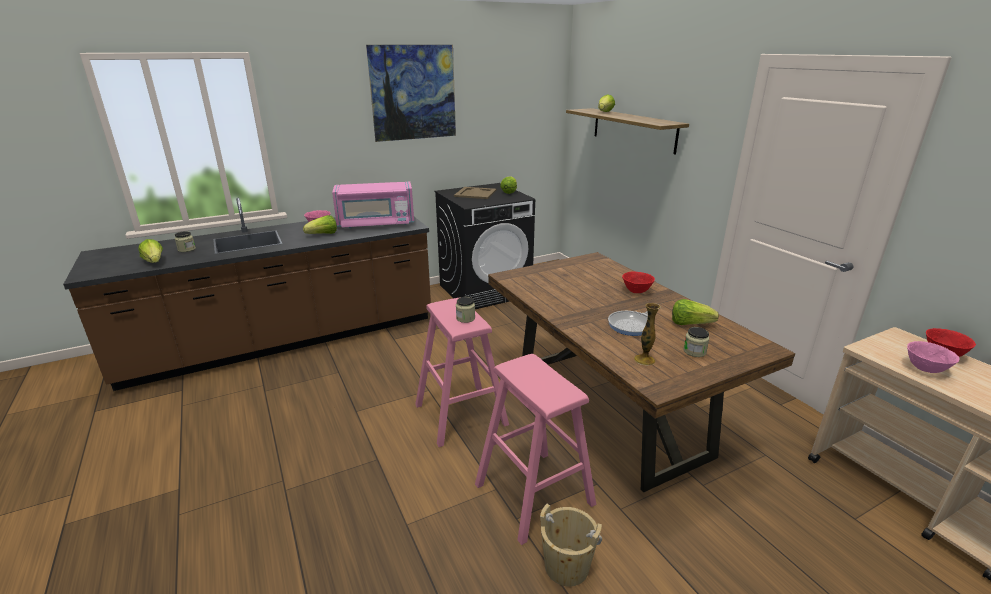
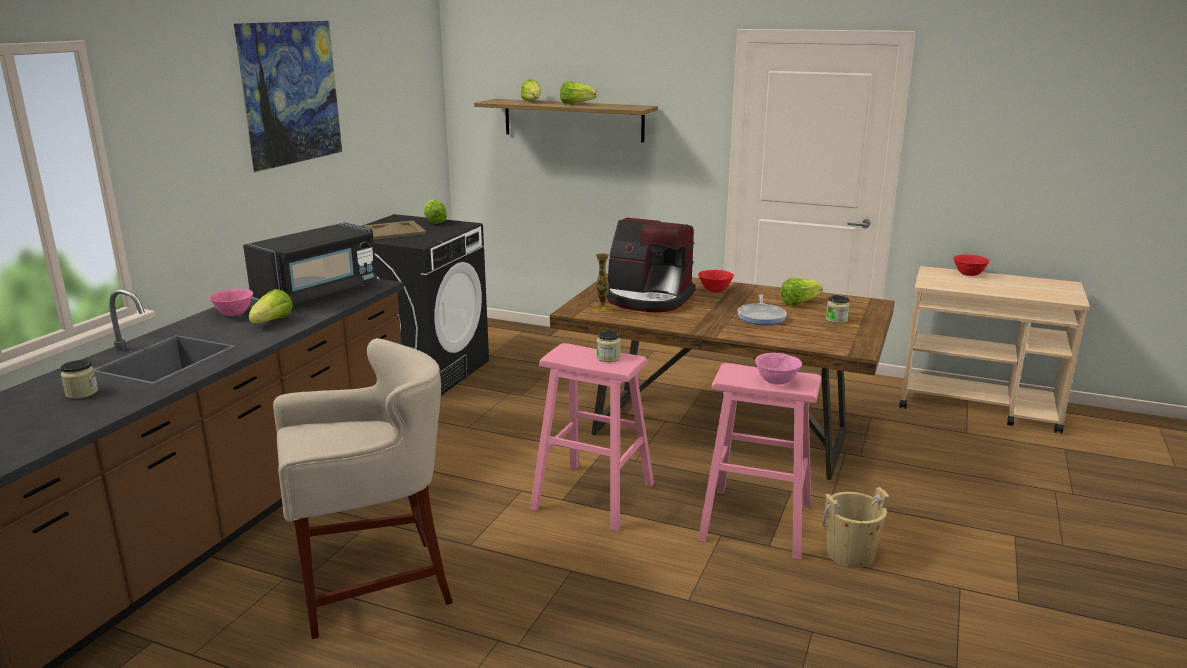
camera: 40 degrees left, 5 degrees down
(154, 262) = (69, 420): lettuce -> lettuce (576, 104)
(285, 410) = (371, 585): none -> beige stool
(376, 223) = (318, 293): pink microwave -> black microwave
(573, 282) = (648, 298): none -> coffee machine
(644, 360) = (816, 336): vase -> vase (602, 310)
(925, 369) = (974, 286): pink bowl -> pink bowl (776, 382)

